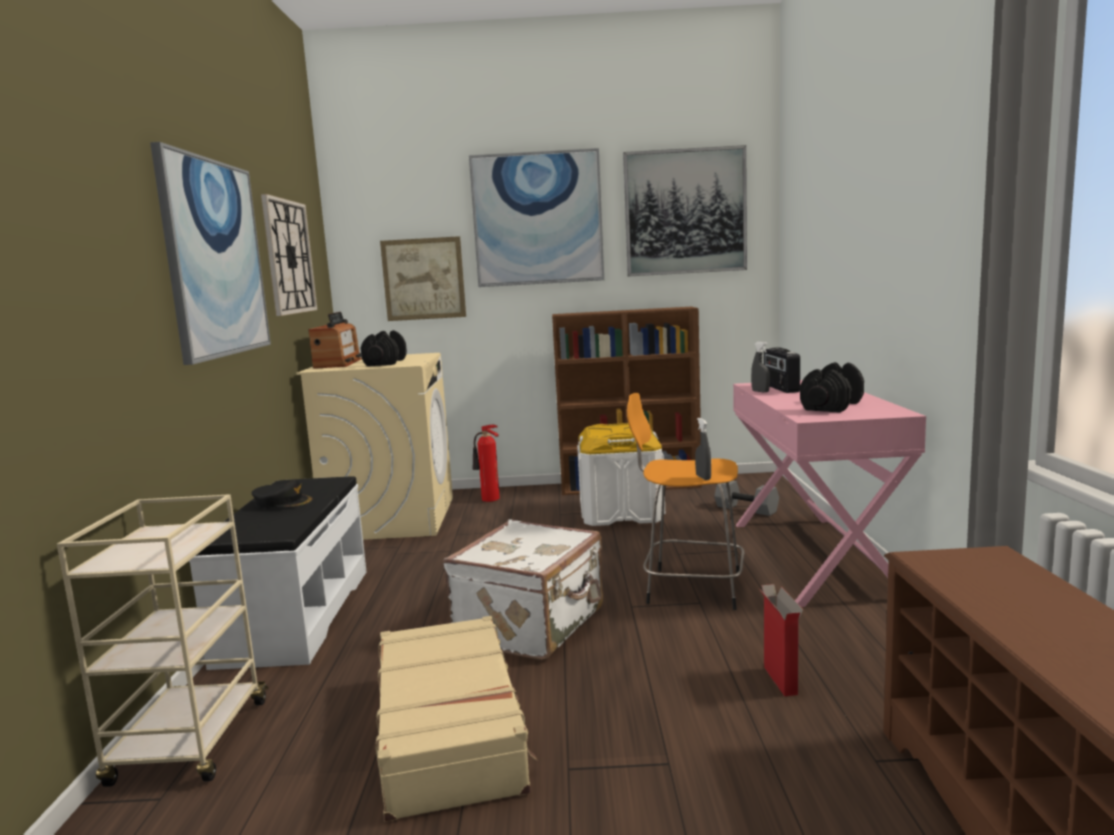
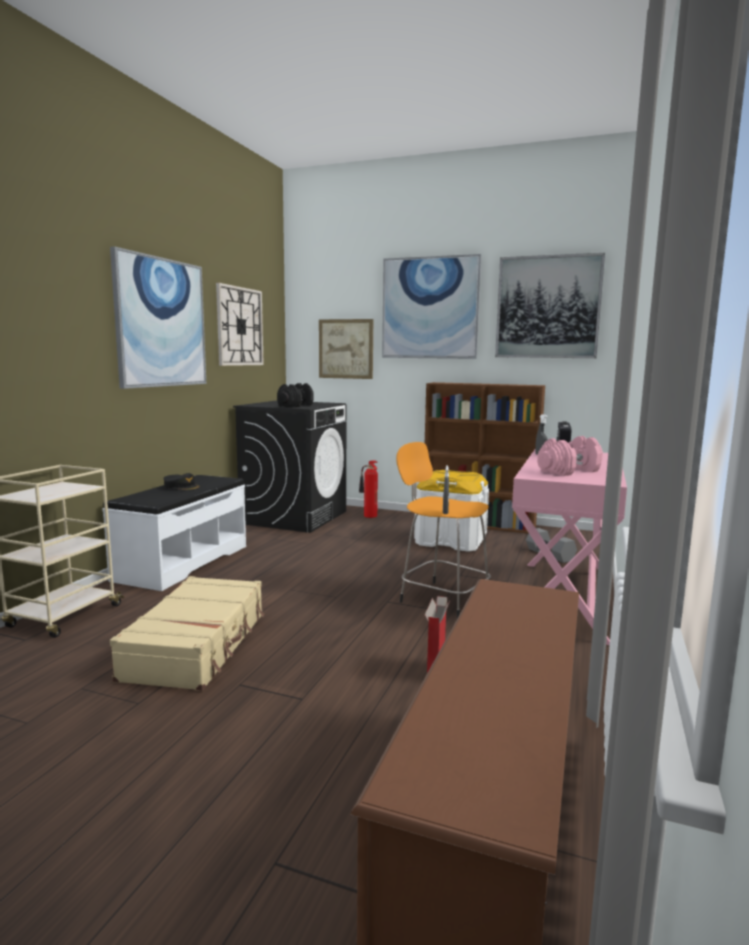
camera: 20 degrees right, 0 degrees up
(338, 363) = (269, 403): radio -> none
(391, 518) = (294, 517): beige washing machine -> black washing machine
(532, 625) = (310, 598): white suitcase -> none
(831, 406) = (569, 471): black dumbbell -> pink dumbbell

